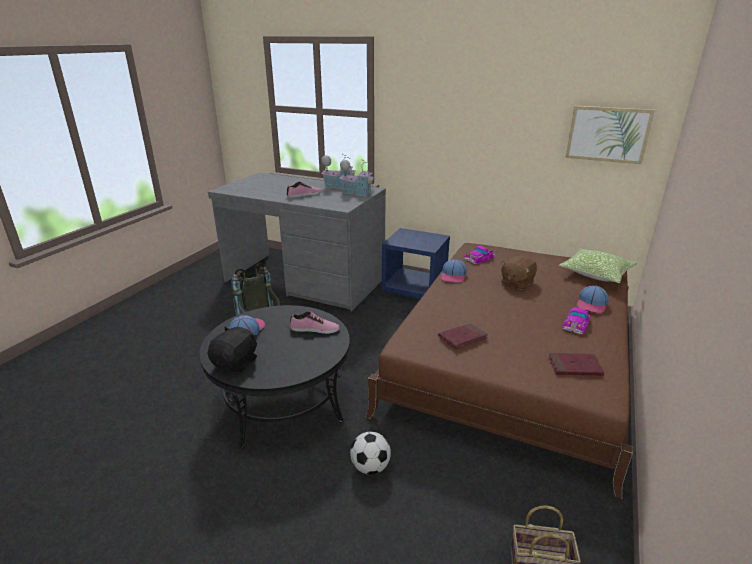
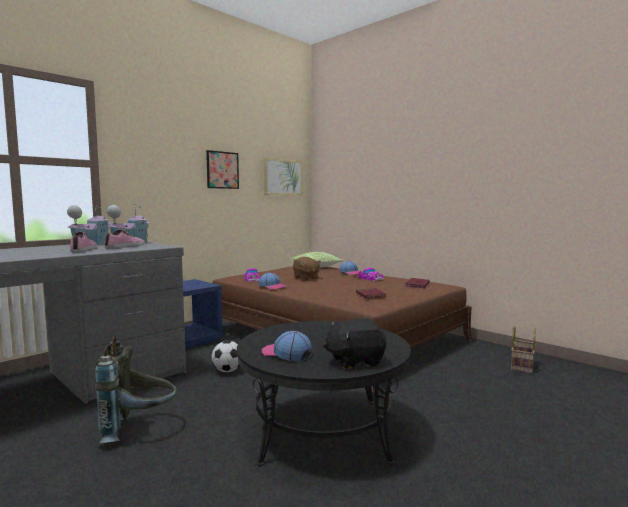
camera: 70 degrees left, 20 degrees down
(236, 362) = (355, 361): black plush toy -> black plush toy turned 60 degrees counterclockwise
(314, 329) = (314, 329): shoe -> shoe (125, 246)
(370, 467) = (436, 399): football -> football (227, 371)
(503, 122) = (222, 170): none -> picture

